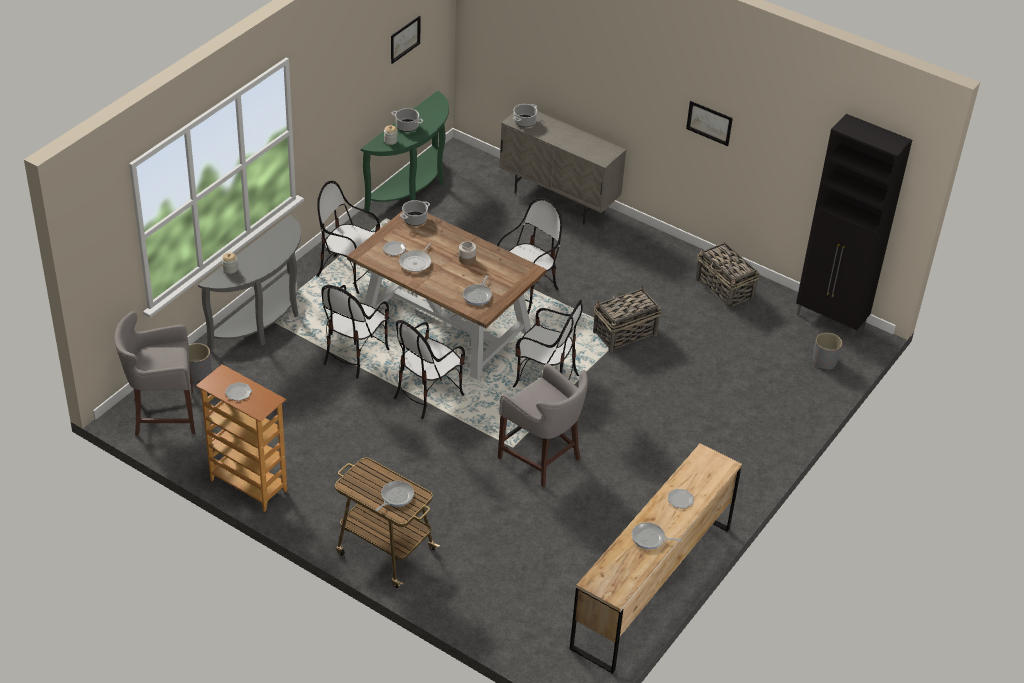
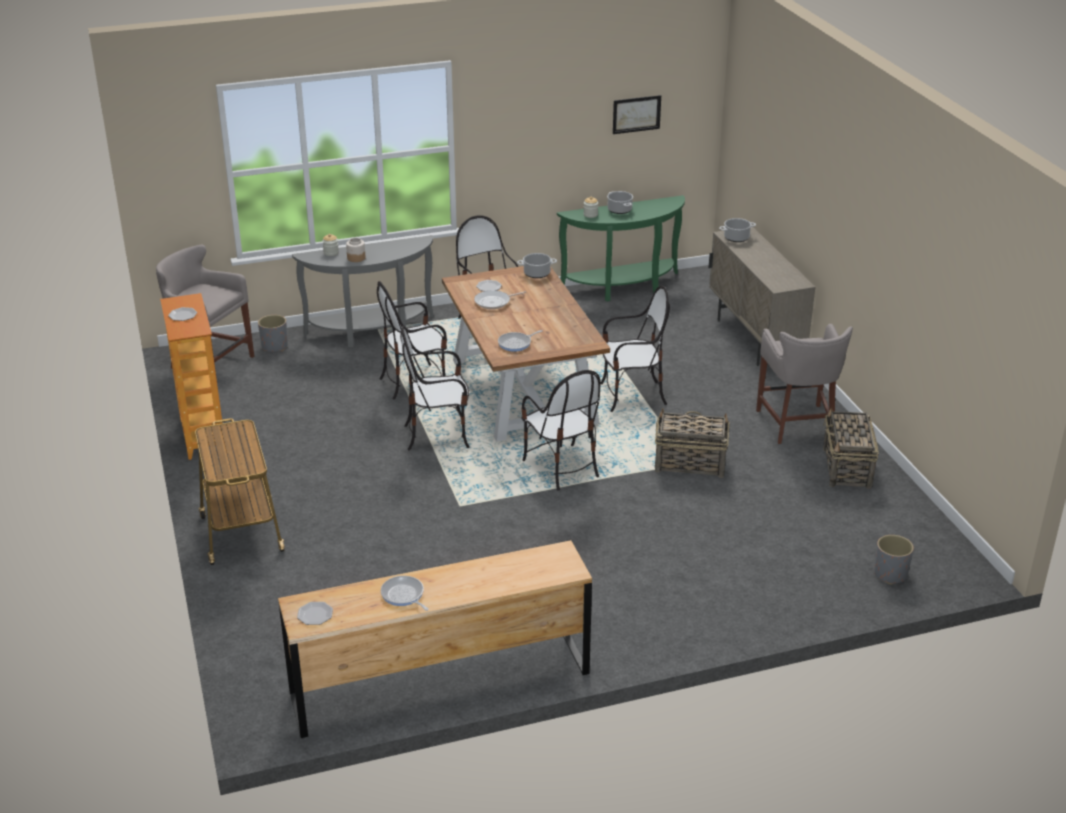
camera: 40 degrees right, 10 degrees down
(395, 497) = (232, 459): frying pan -> none
(466, 259) = (543, 315): jar -> jar (356, 258)
(542, 458) = (475, 527): grey stool -> grey stool (797, 425)
(680, 499) = (481, 577): plate -> plate (314, 614)
(709, 123) = (879, 257): picture -> none
(831, 320) = (944, 542): black cabinet -> none

